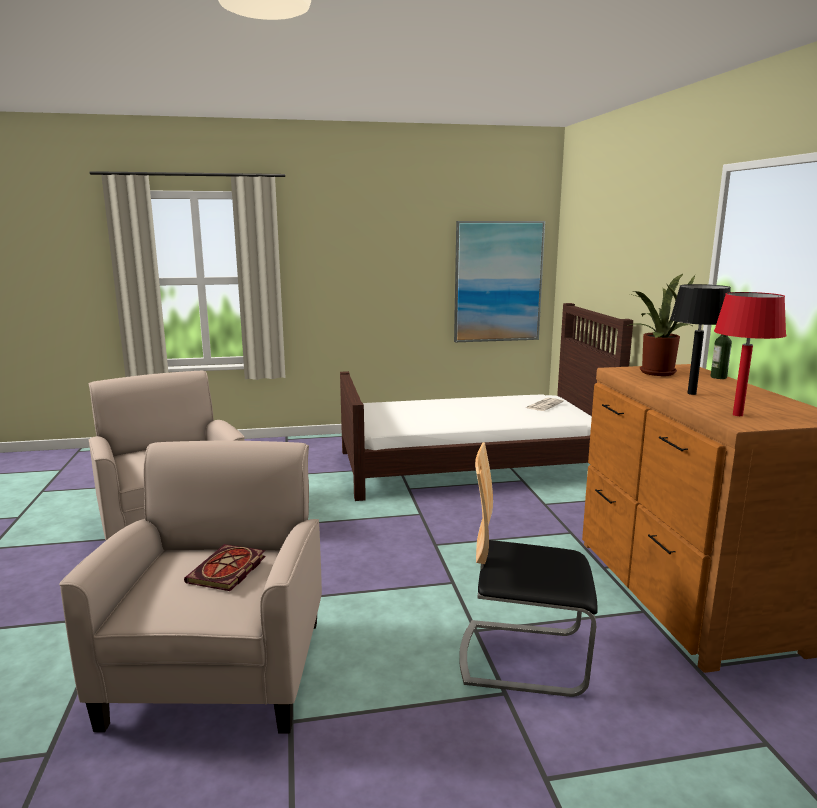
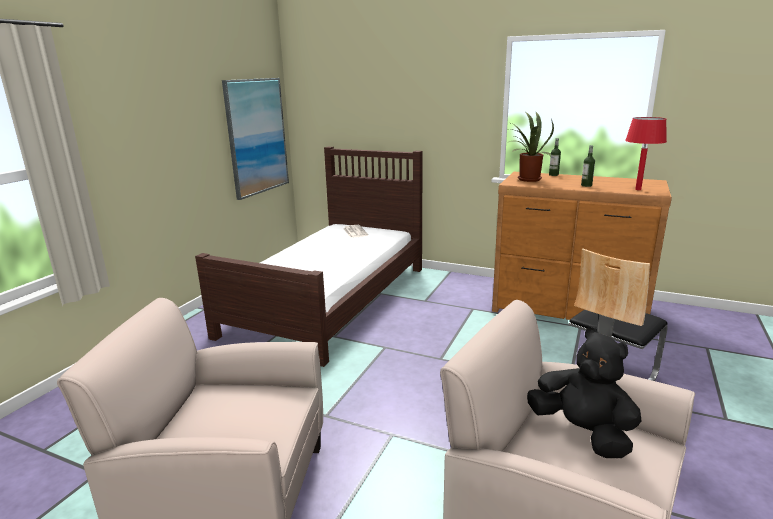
camera: 55 degrees left, 5 degrees up
(227, 571) = (582, 432): book -> black plush toy
(691, 393) = (586, 185): black table lamp -> bottle

